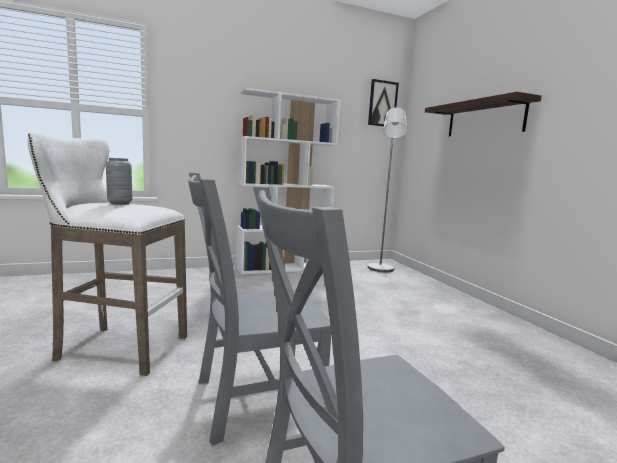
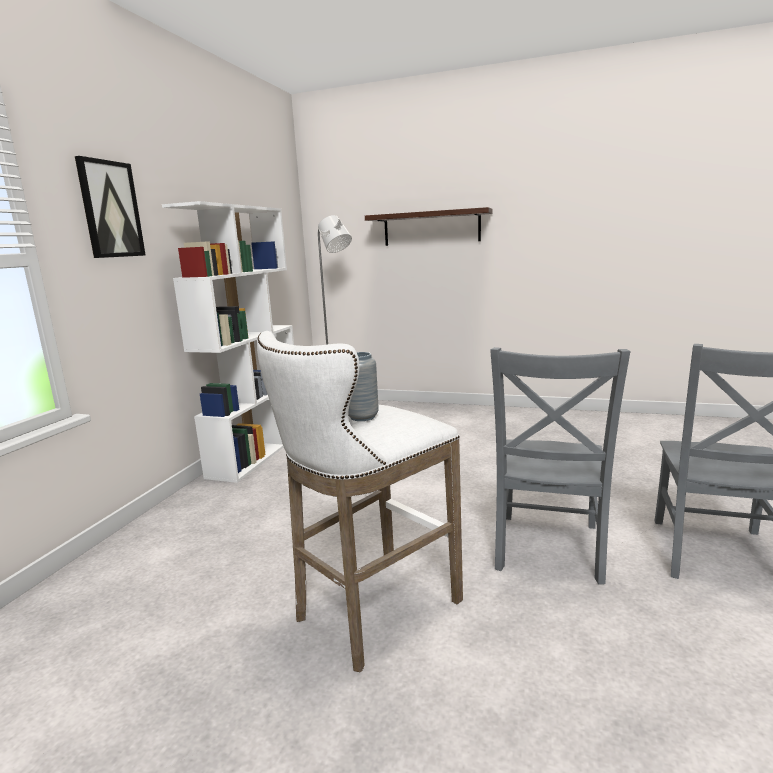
camera: 50 degrees left, 5 degrees up
(382, 104) = (286, 206): picture -> picture (110, 209)

